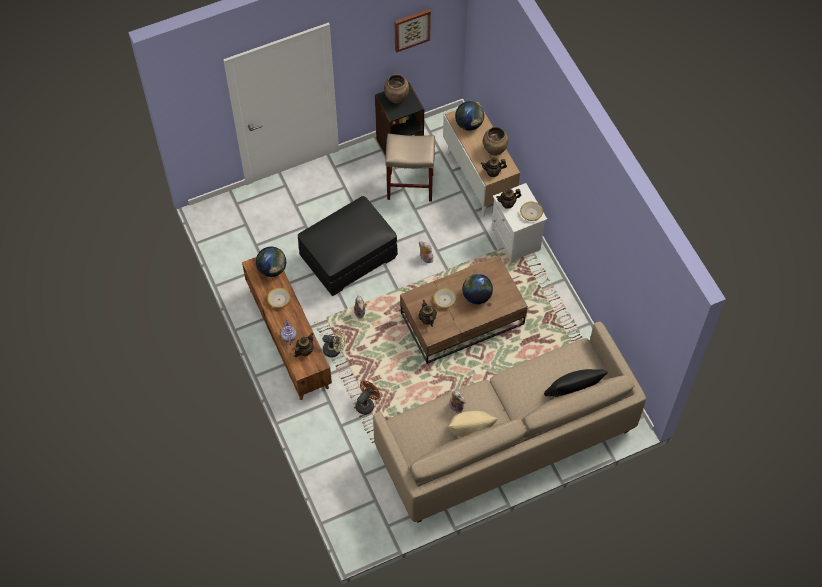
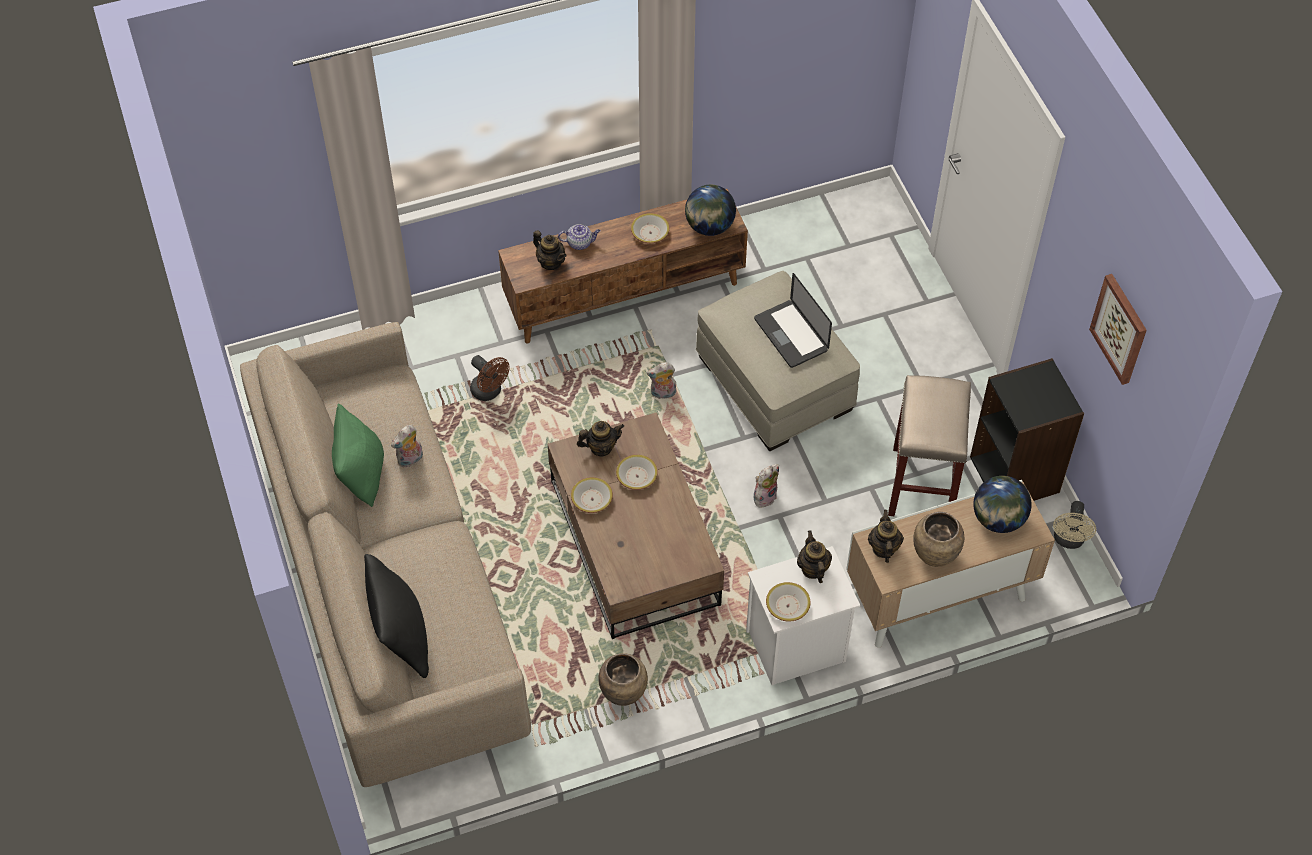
camera: 95 degrees right, 5 degrees down
(335, 350) = (595, 355): beige fan -> beige fan (1069, 540)
(348, 226) = (791, 335): none -> laptop
(349, 257) = (775, 384): black ottoman -> beige ottoman
(396, 98) = (1043, 391): brown vase -> brown vase (624, 694)
(462, 320) = (592, 499): none -> bowl
(470, 430) = (361, 474): beige pillow -> green pillow
(476, 296) = (639, 526): globe -> none

